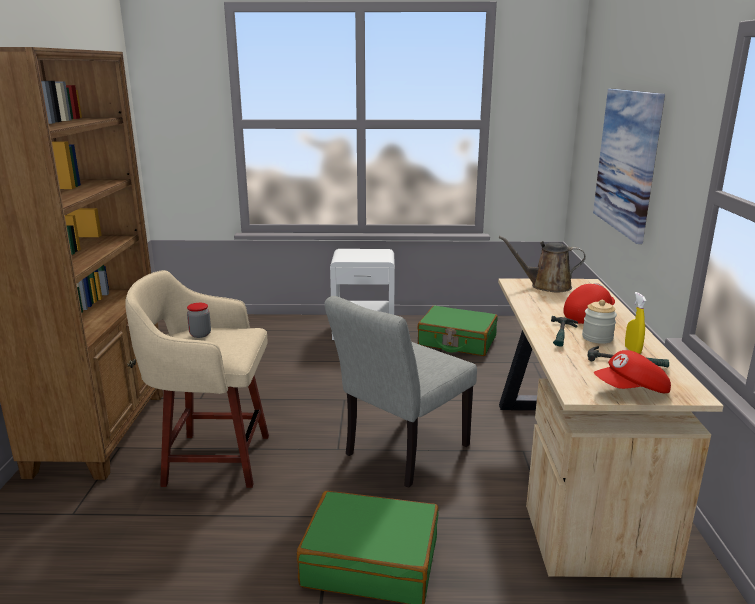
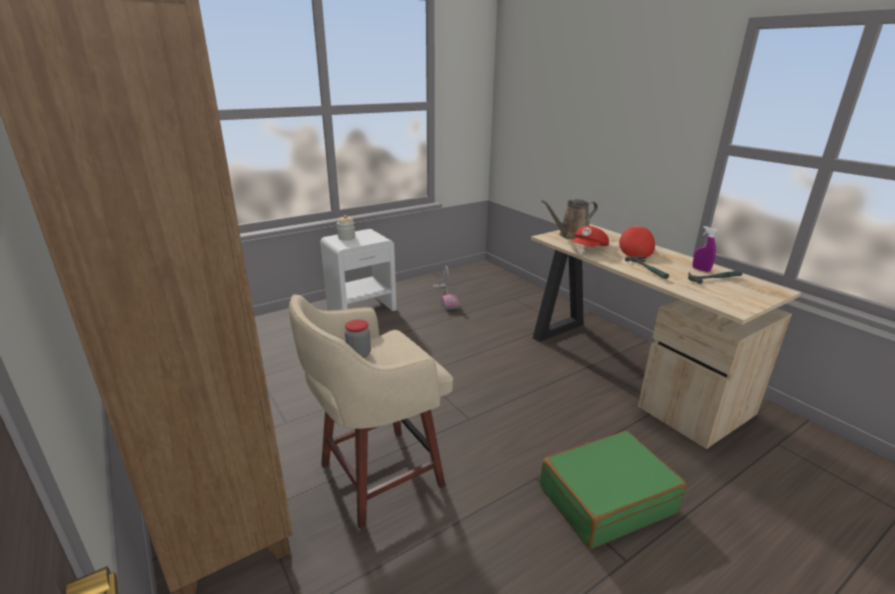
camera: 35 degrees left, 5 degrees up
(400, 453) = (518, 402): grey chair -> none
(457, 341) = (445, 297): green suitcase -> vacuum cleaner
(597, 338) = (669, 266): jar -> jar (346, 237)
(627, 161) = (588, 129): picture -> none
(631, 391) = (752, 298): red cap -> red cap (589, 249)
(632, 350) = (701, 270): yellow spray bottle -> purple spray bottle

